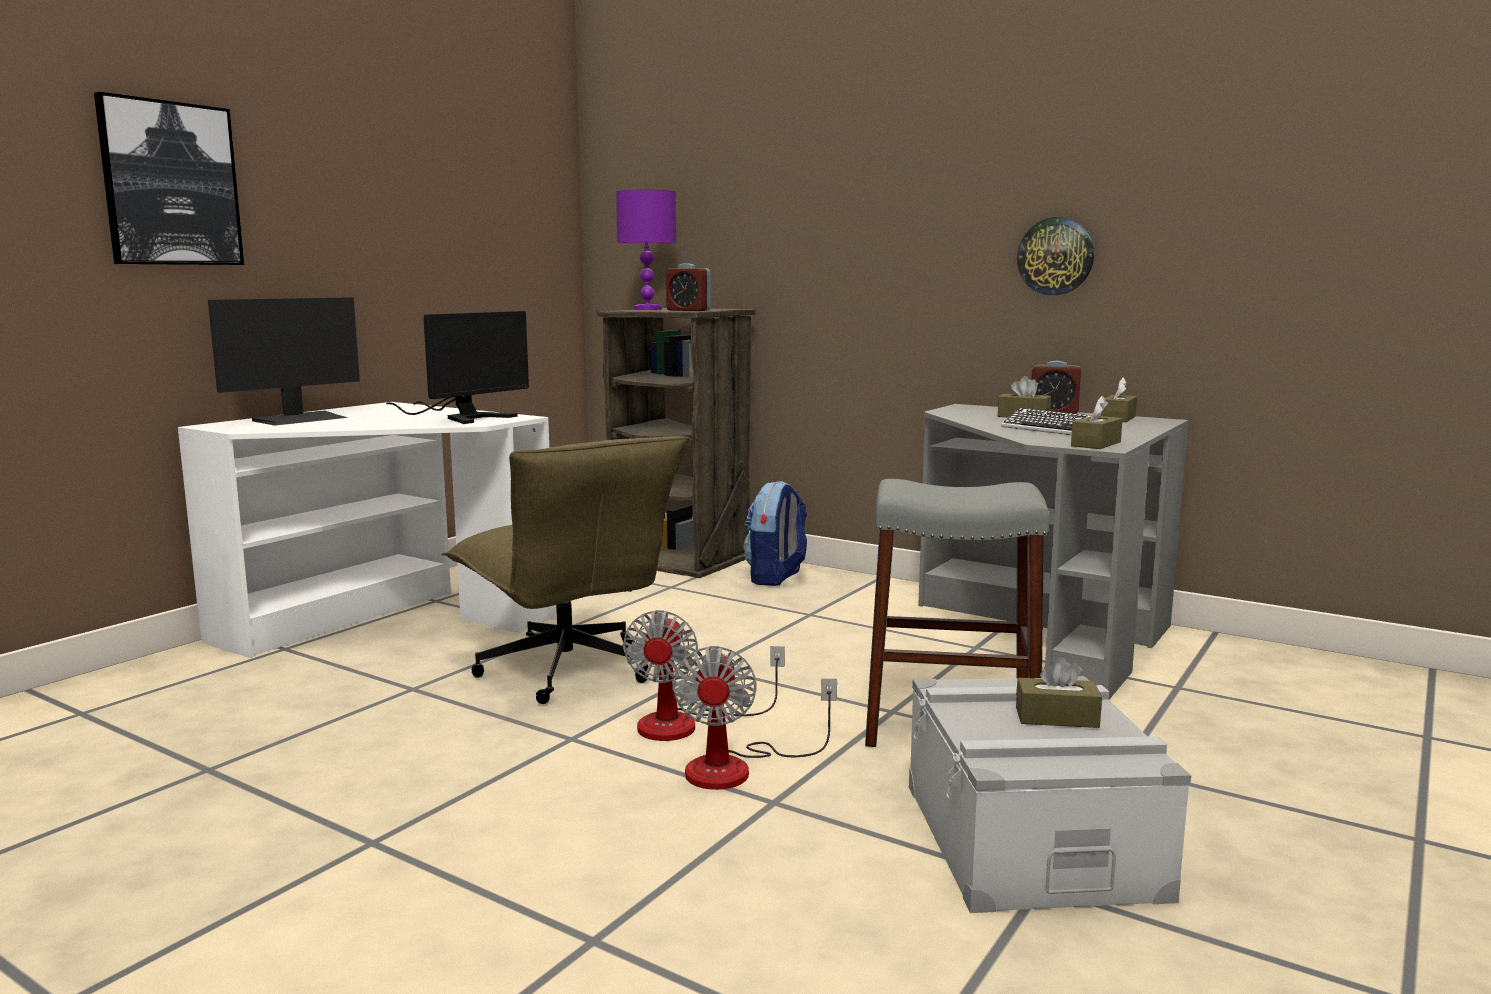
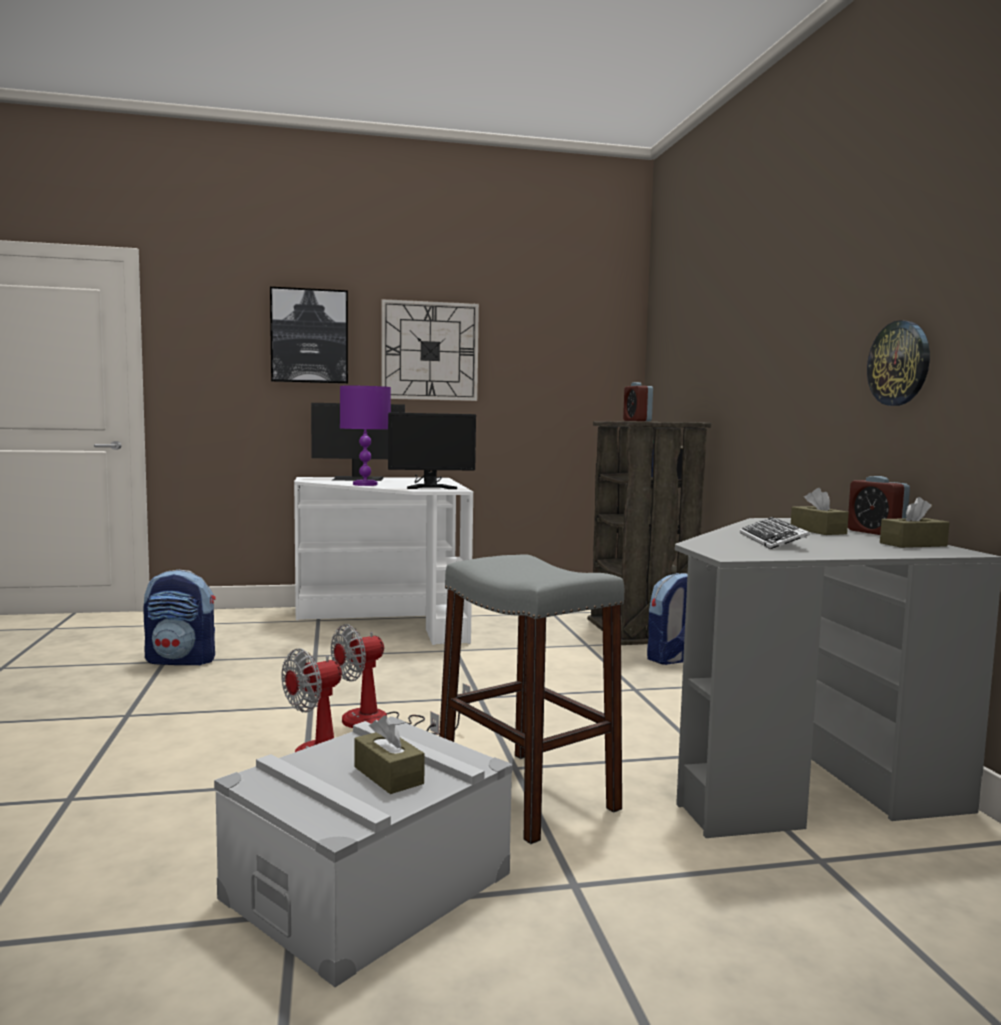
camera: 45 degrees right, 5 degrees down
(235, 758) = (182, 660): none -> backpack
(348, 212) = (430, 351): none -> wall clock
(565, 669) = (403, 670): beige office chair -> none
(648, 309) = (639, 421): purple table lamp -> purple table lamp (365, 484)
(1096, 444) = (738, 553): brown tissue box -> none

